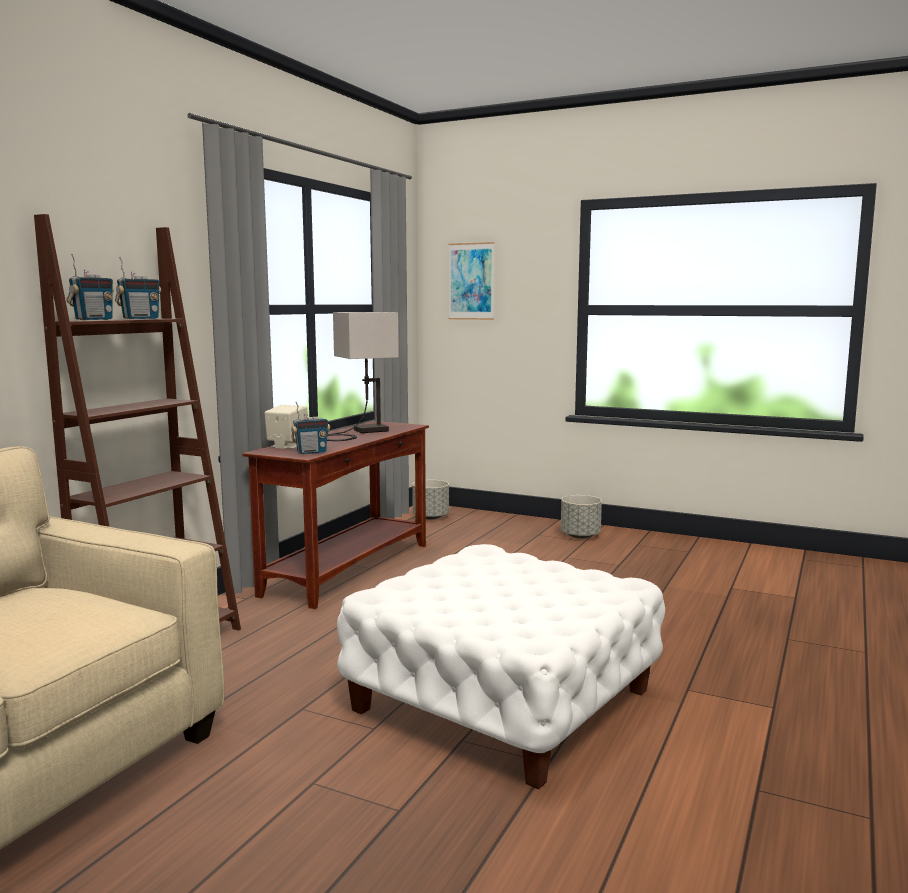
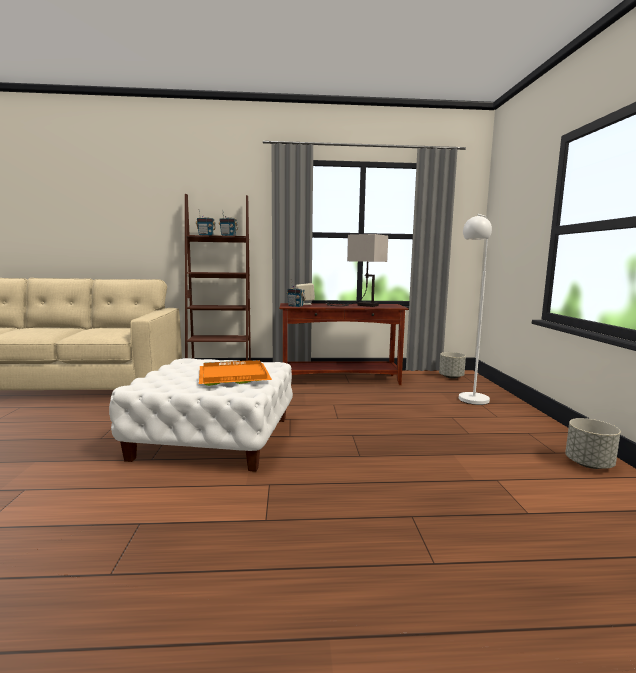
camera: 60 degrees right, 0 degrees up
(471, 281) = (504, 216): picture -> none
(528, 579) = (232, 376): none -> orange tray
(530, 537) = (470, 402): none -> white floor lamp
(580, 536) = (505, 414): grey planter -> grey planter (589, 464)

